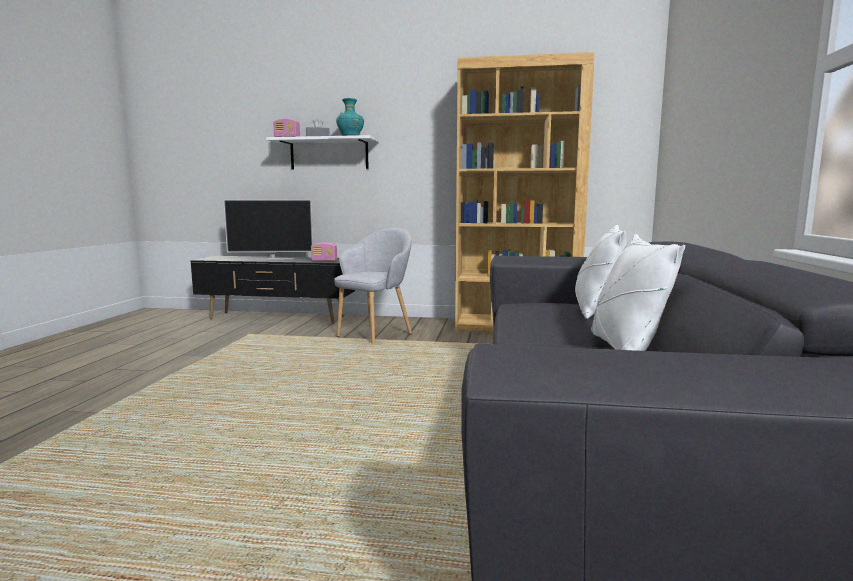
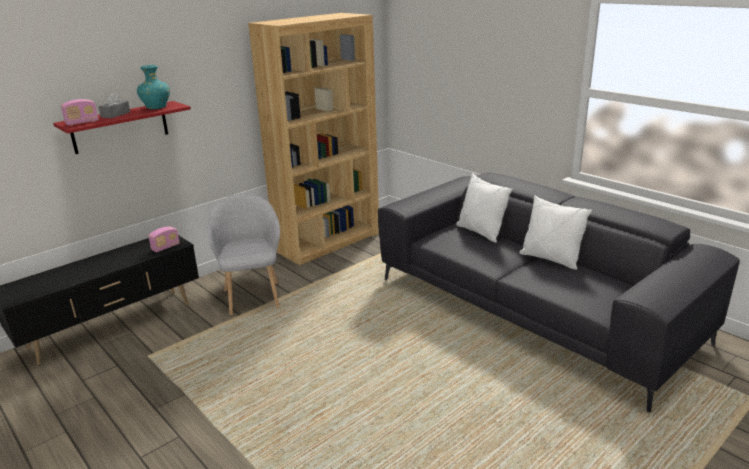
camera: 50 degrees left, 15 degrees up
(271, 259) = (96, 266): television -> none
(329, 154) = (120, 127): white shelf -> red shelf

